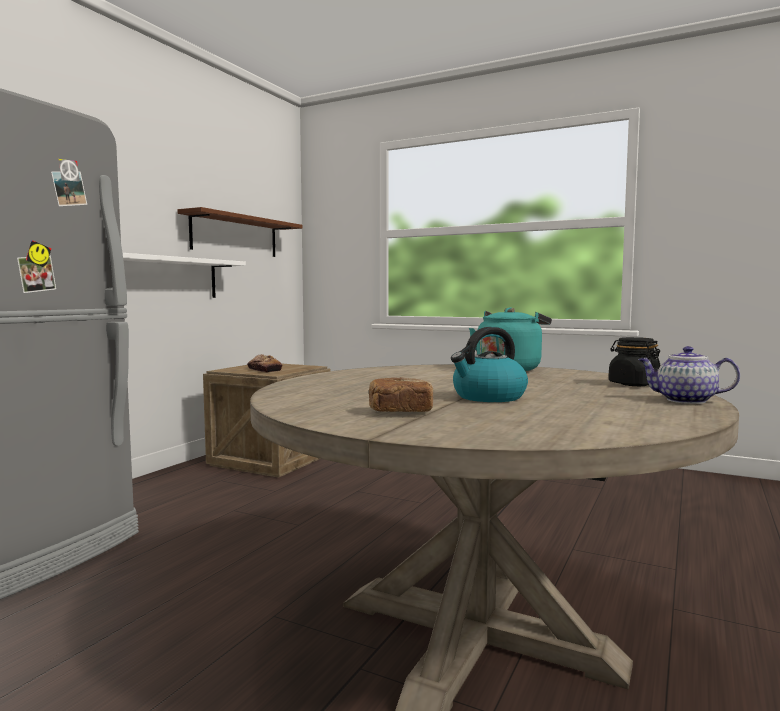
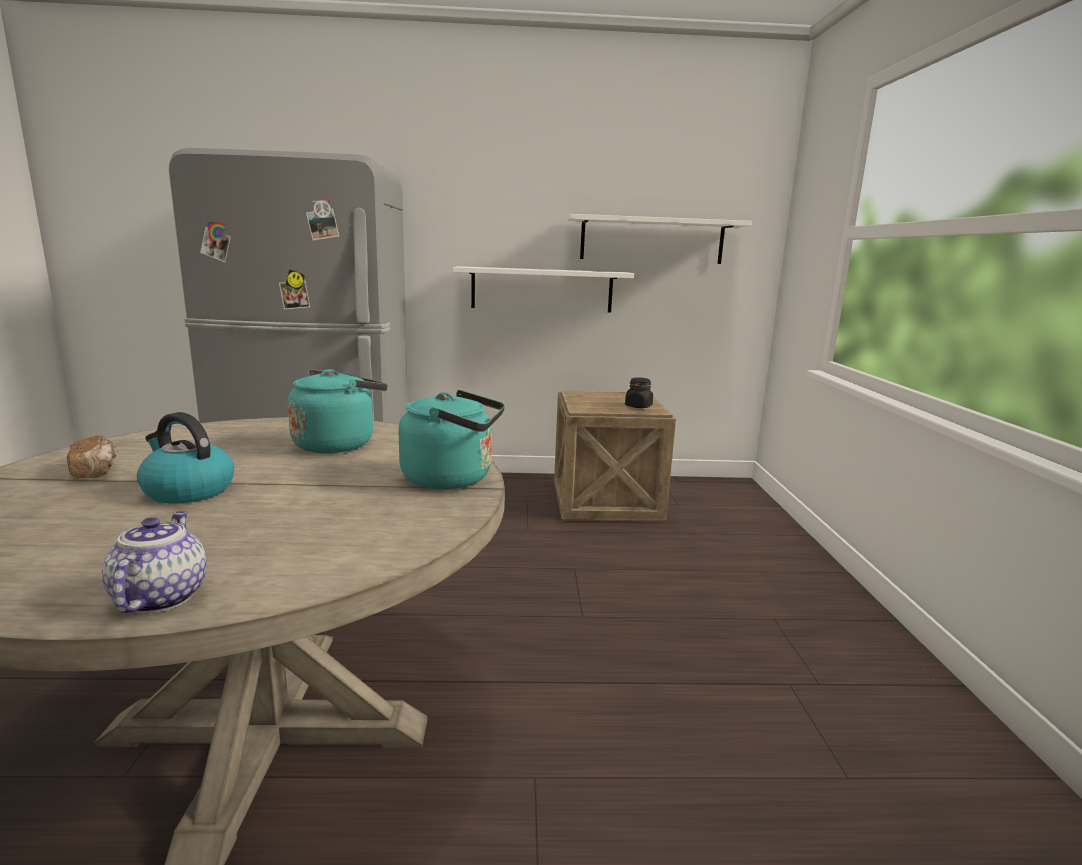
camera: 60 degrees right, 10 degrees up
(235, 236) = (652, 240): brown shelf -> white shelf
(264, 370) = (599, 402): bread -> none
(398, 376) = (337, 444): none -> turquoise kettle
(633, 384) = (329, 558): black jar -> black jar (638, 406)

